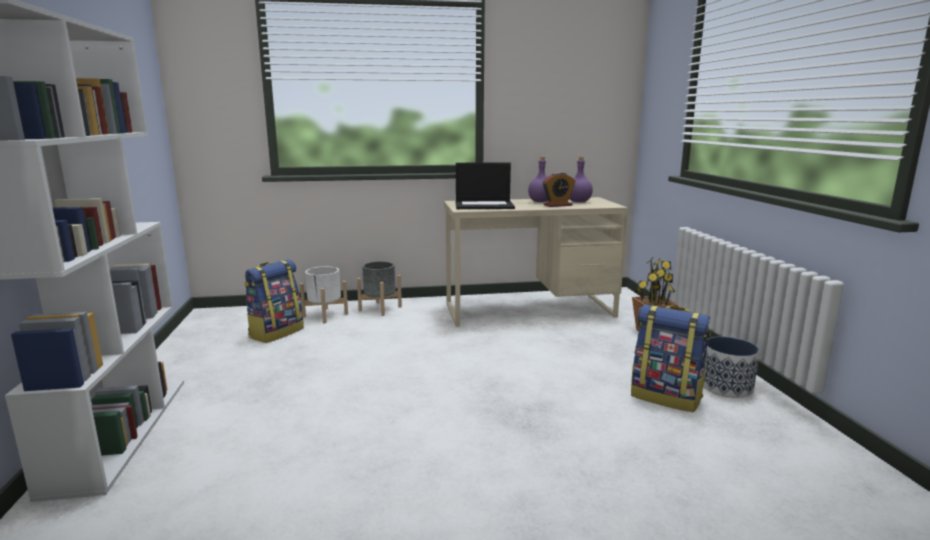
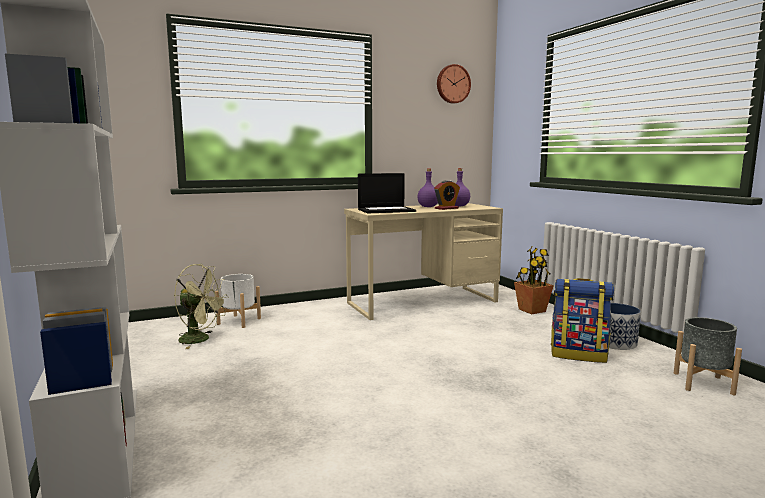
camera: 15 degrees left, 5 degrees down
(276, 332) = (201, 339): backpack -> green fan
(380, 308) = (288, 311): grey planter -> grey planter (702, 383)
(588, 53) = (452, 84): none -> wall clock

